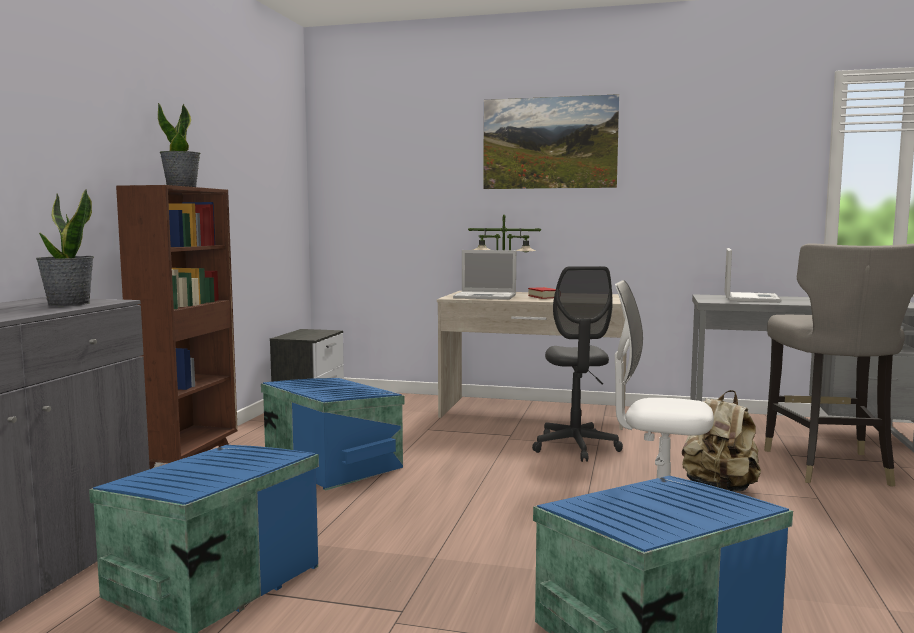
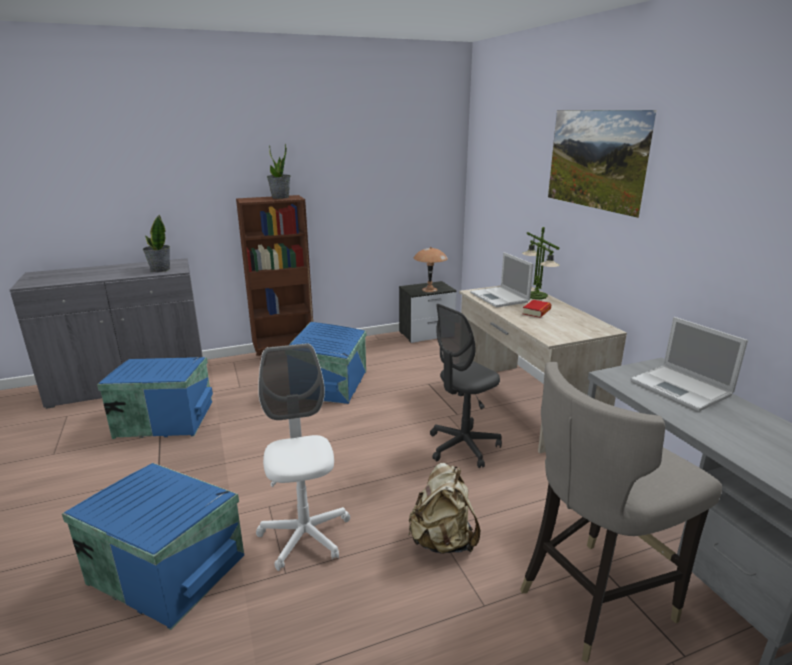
camera: 55 degrees right, 15 degrees up
(316, 334) = (429, 290): none -> brown table lamp
(750, 298) = (682, 388): laptop -> laptop turned 75 degrees clockwise

